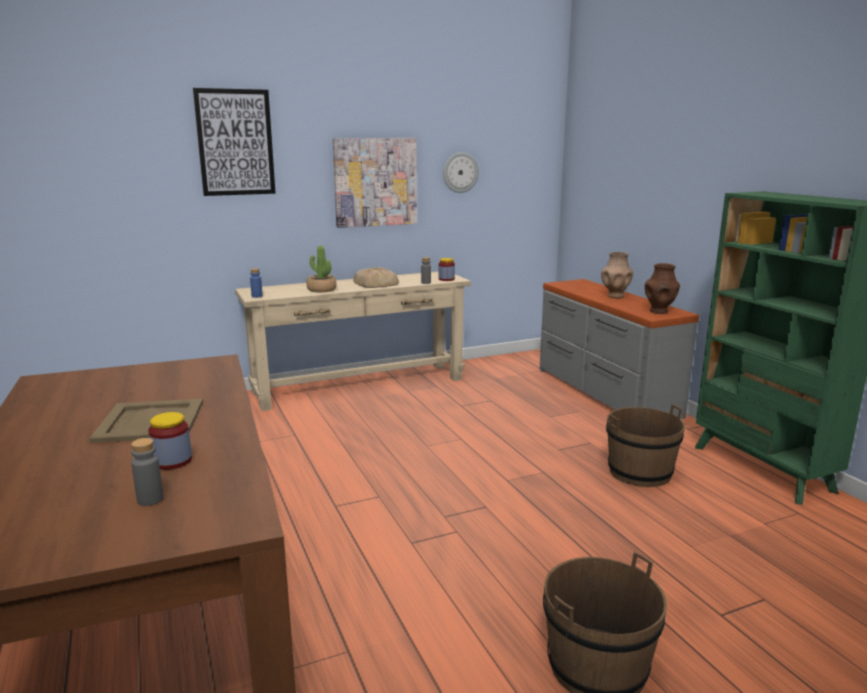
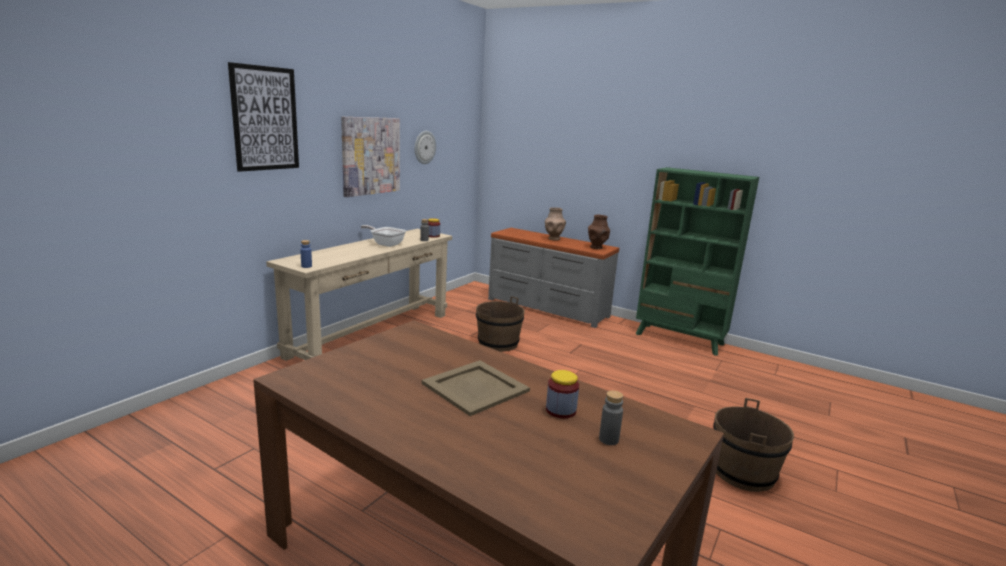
camera: 35 degrees left, 0 degrees up
(321, 289) = (352, 254): potted plant -> none
(376, 283) = (385, 244): bread -> frying pan
(639, 472) = (628, 356): brown bucket -> brown bucket (498, 343)

